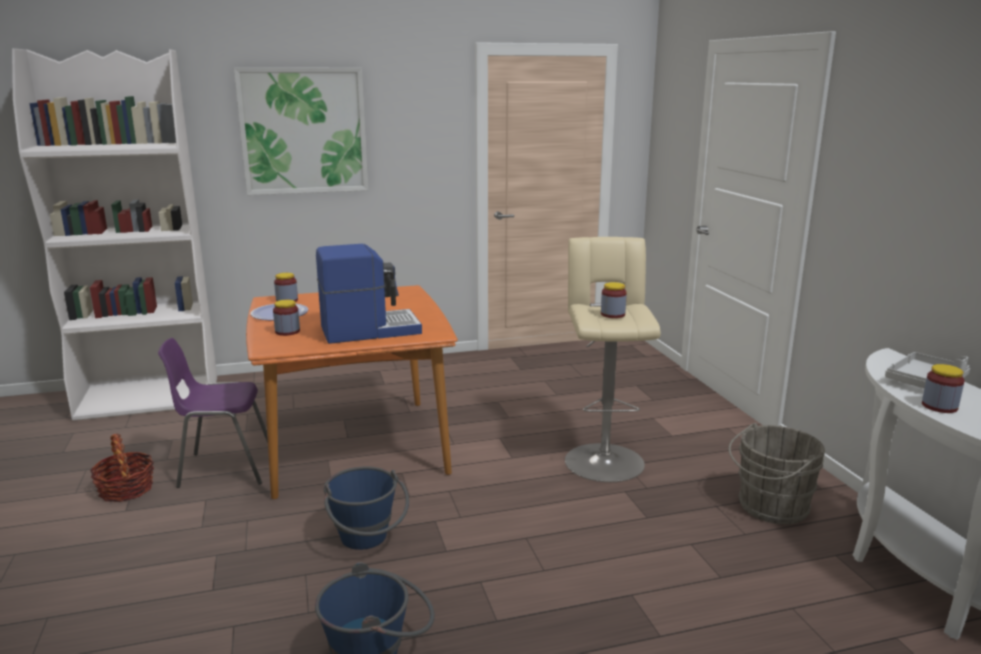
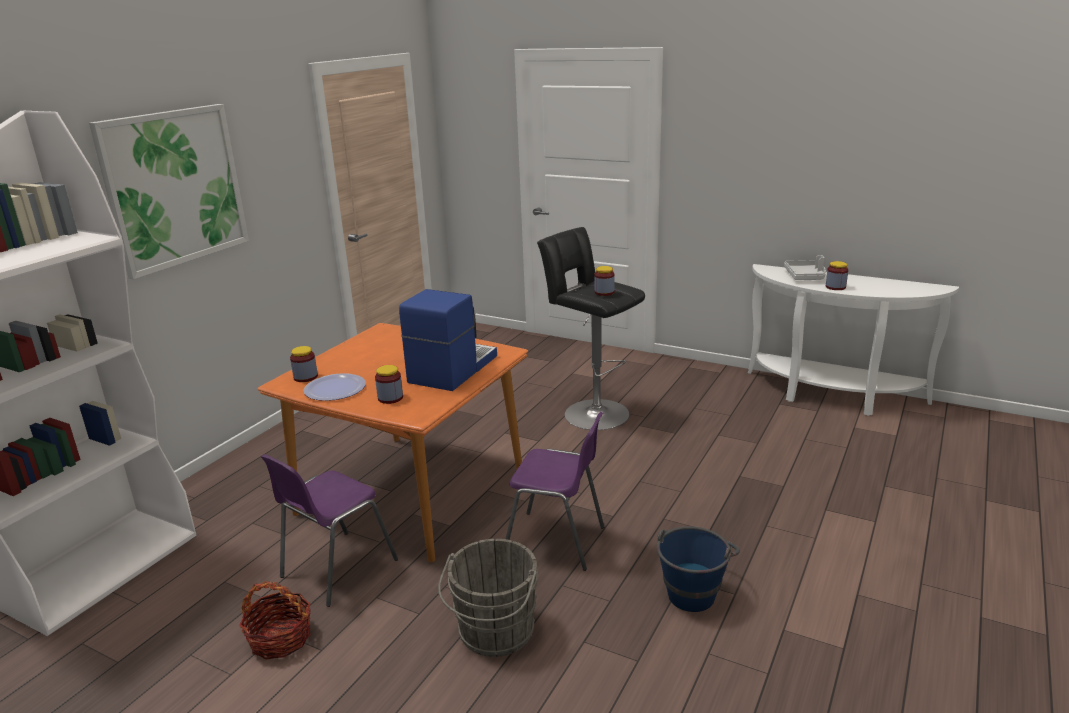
camera: 45 degrees left, 5 degrees up
(367, 541) = (557, 542): blue bucket -> purple chair
(603, 459) = (592, 413): beige stool -> black stool
(769, 507) = (717, 395): grey bucket -> grey bucket (494, 634)

